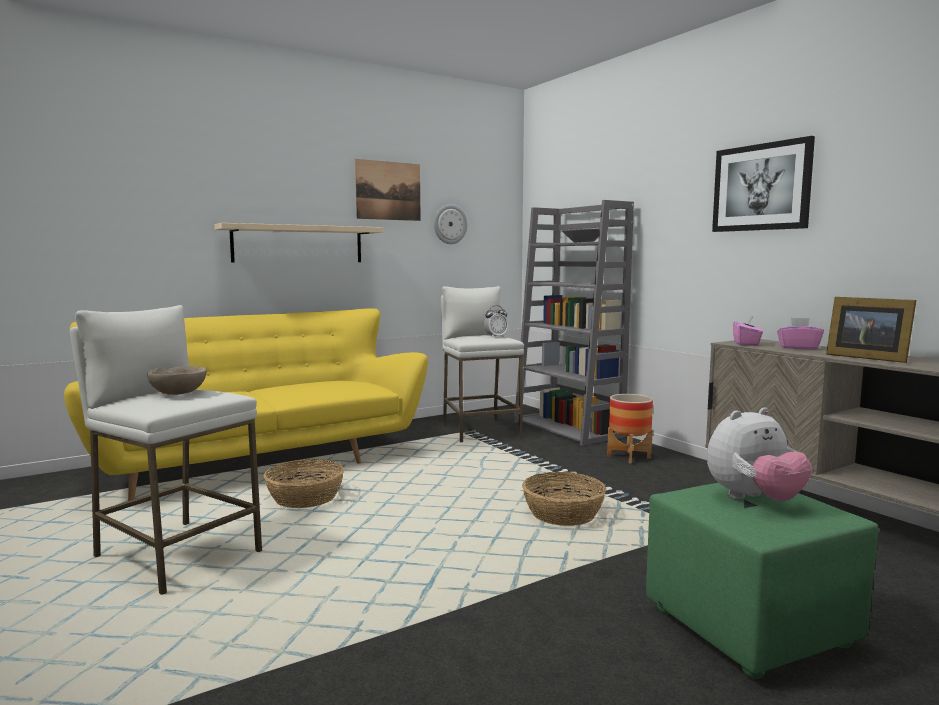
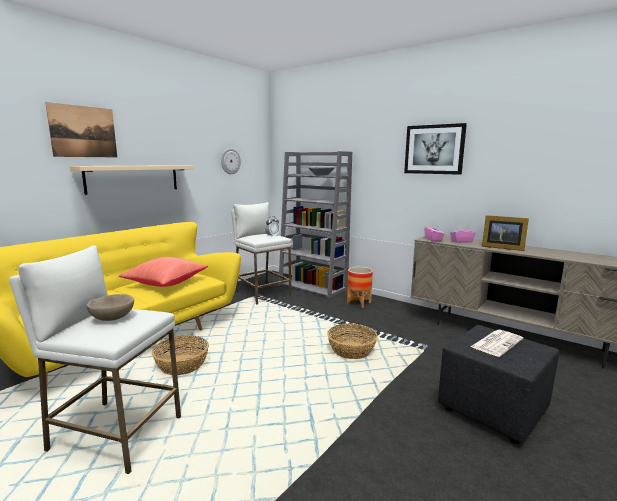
camera: 20 degrees left, 5 degrees up
(314, 388) = (165, 283): none -> red pillow
(388, 191) = (191, 139): picture -> picture (83, 131)
(752, 627) = (493, 410): green ottoman -> black ottoman
(754, 500) = (496, 343): plush toy -> newspaper

